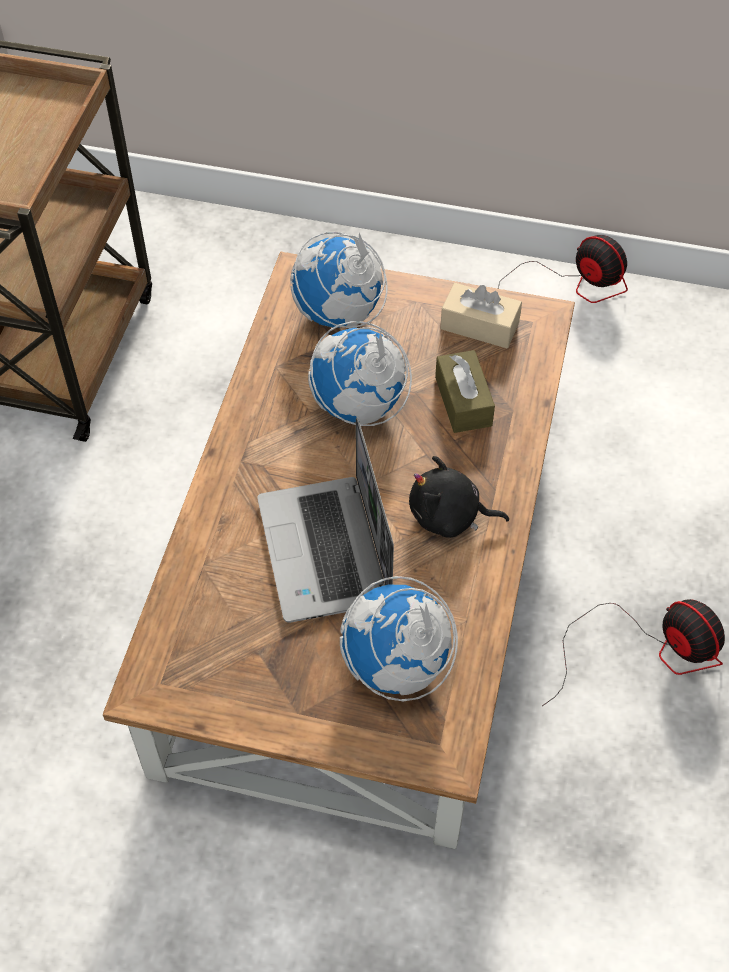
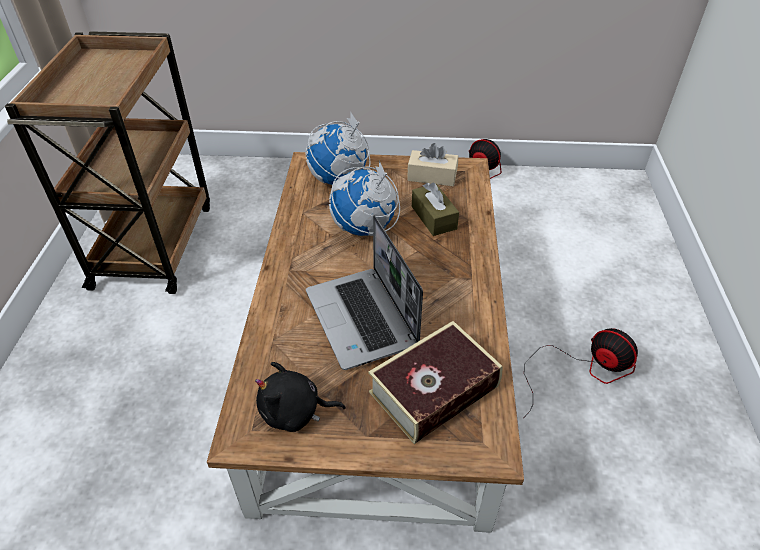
camera: 10 degrees left, 10 degrees down
(396, 666) = (434, 390): globe -> book
(449, 516) = (444, 285): black plush toy -> black plush toy (295, 412)

